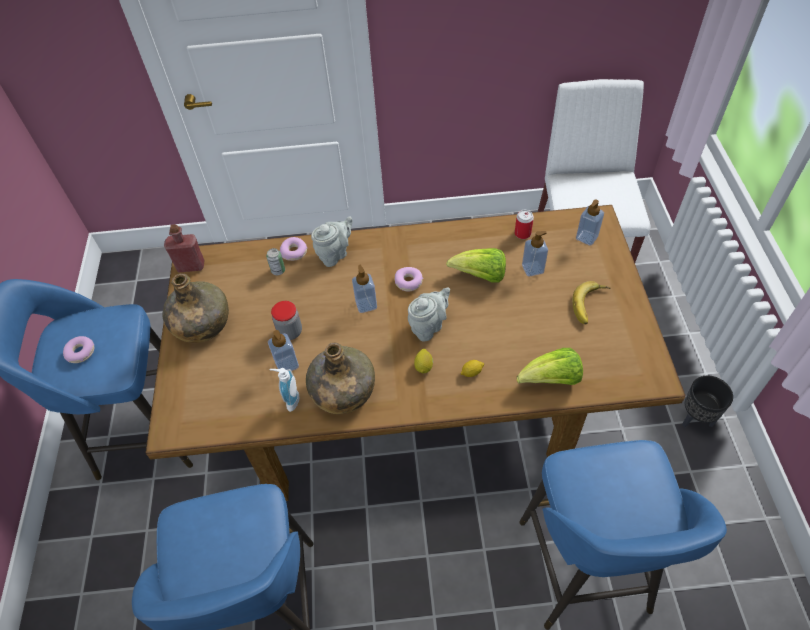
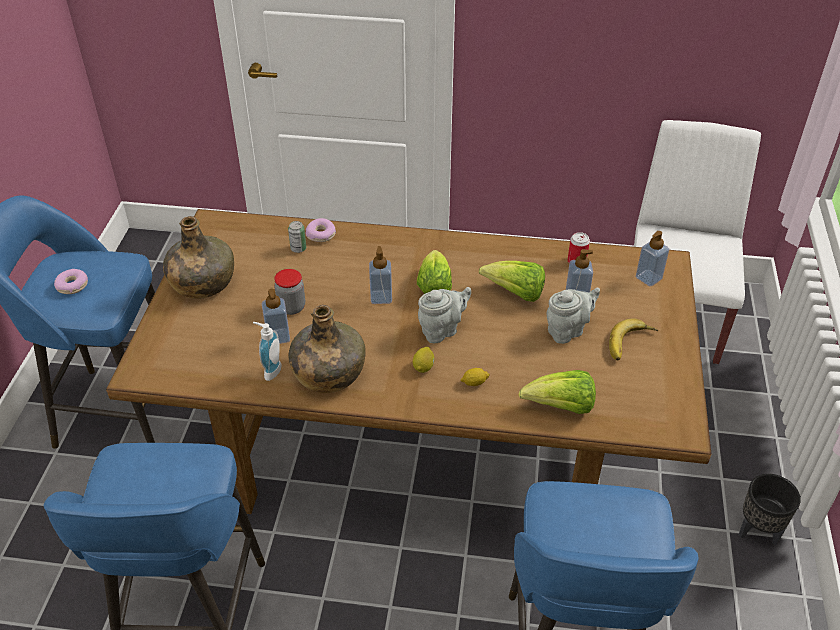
camera: 10 degrees right, 10 degrees down
(191, 266) = (209, 228): red bottle -> none
(335, 254) = (364, 244): grey teapot -> grey teapot (568, 330)
(408, 282) = (434, 285): donut -> lettuce

